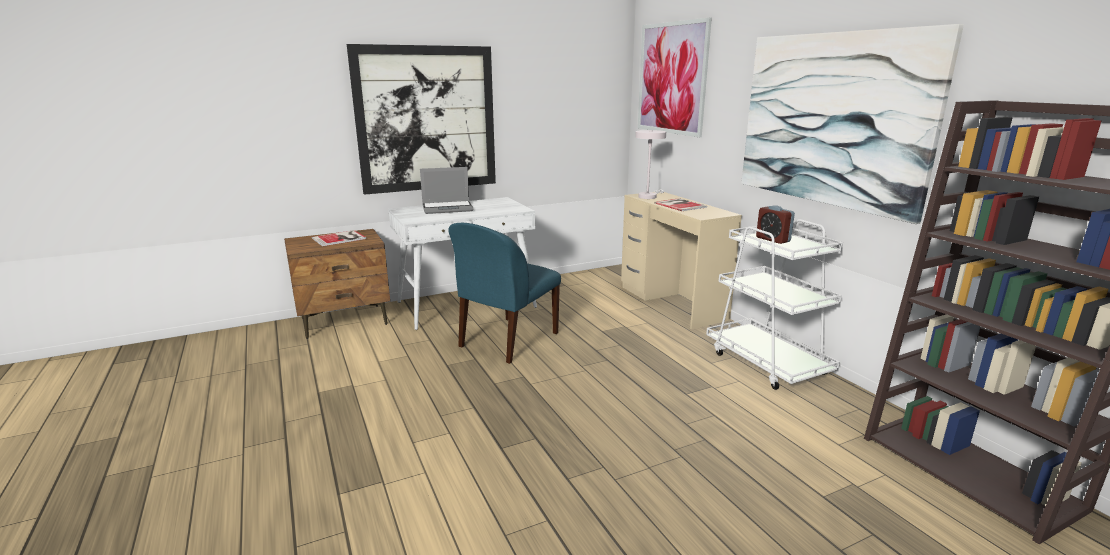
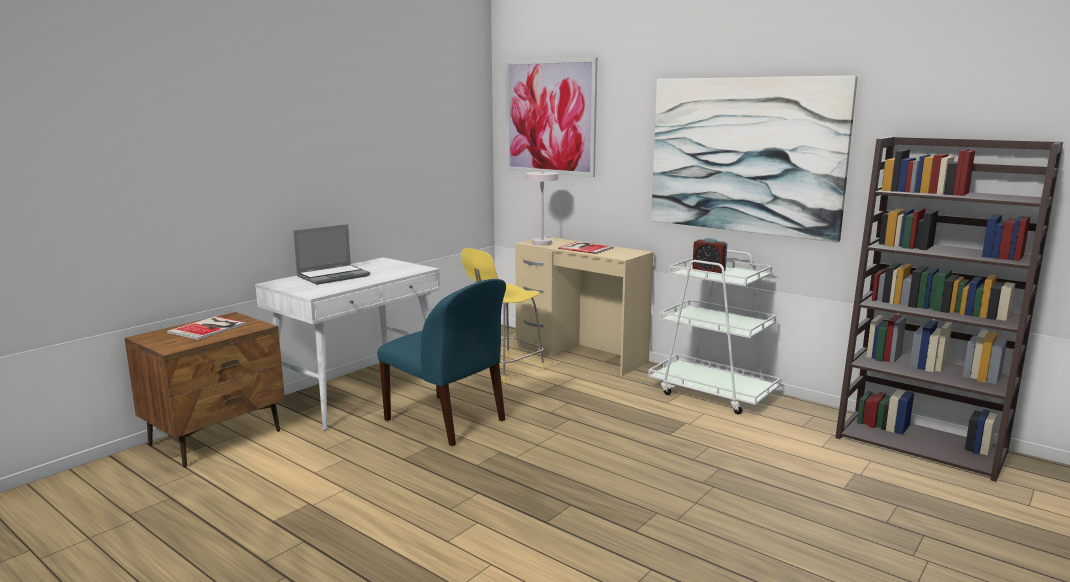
camera: 25 degrees left, 5 degrees down
(426, 119) = (293, 170): picture -> none
(507, 341) = (447, 421): blue chair -> blue chair turned 60 degrees counterclockwise
(592, 305) = (504, 370): none -> yellow stool

